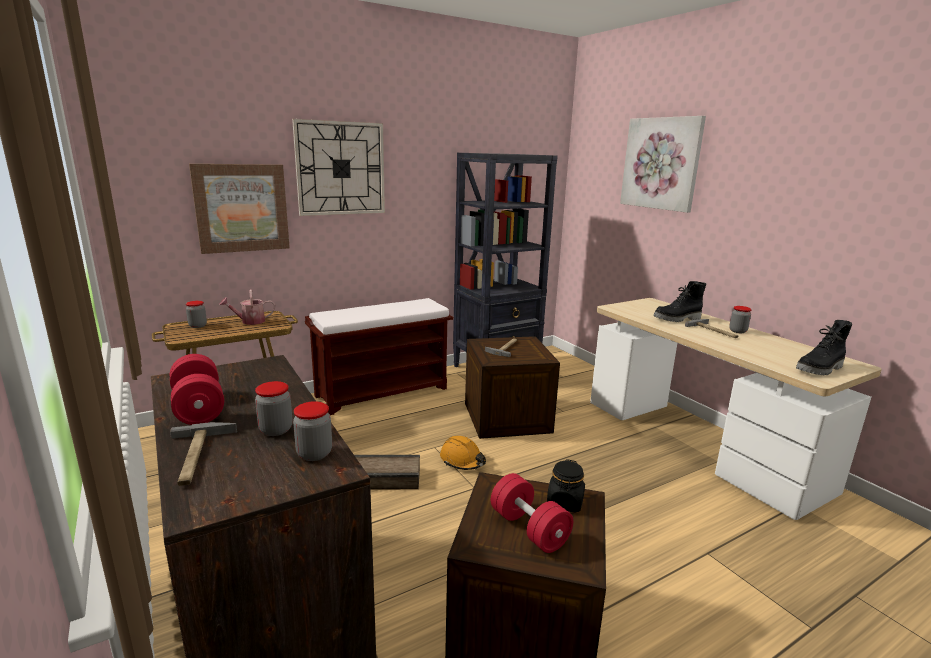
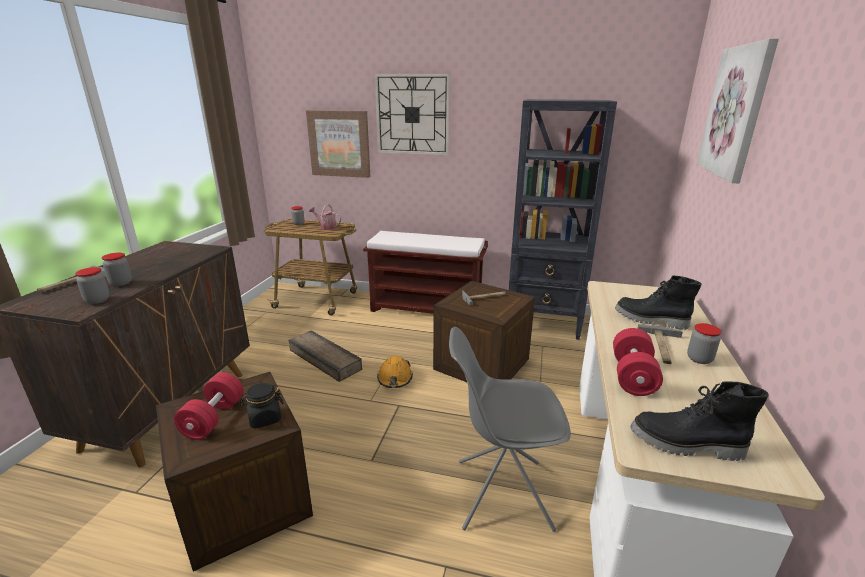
camera: 45 degrees right, 5 degrees up
(198, 407) = (134, 261): red dumbbell -> red dumbbell (632, 376)
(660, 493) = (500, 493): none -> grey chair

